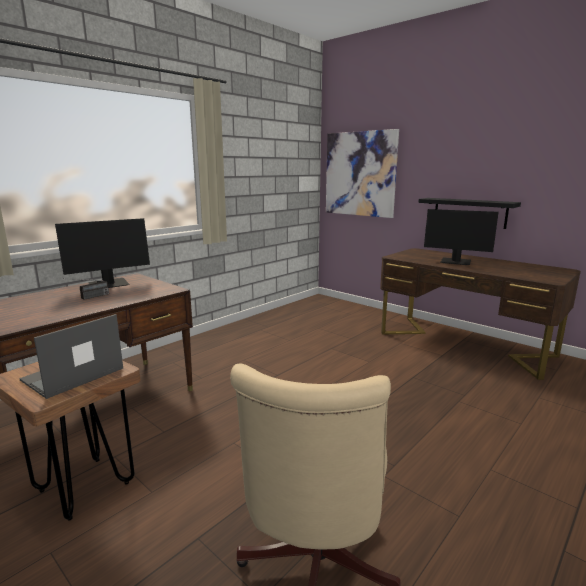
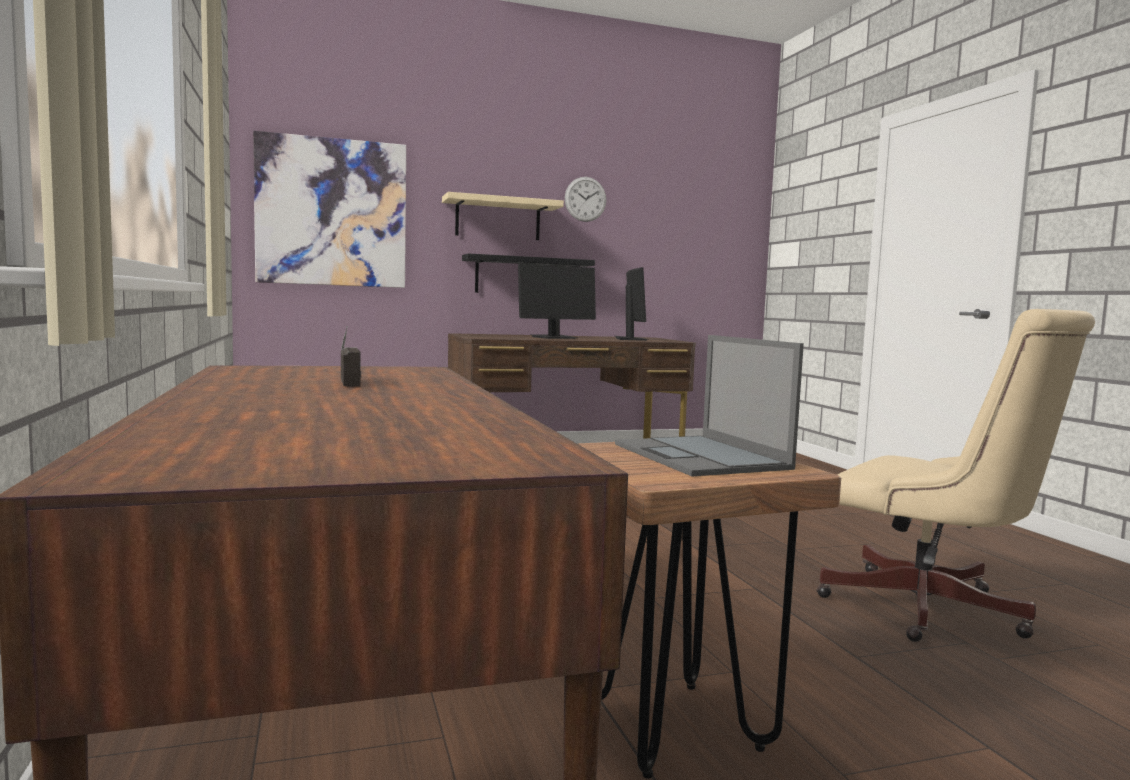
camera: 60 degrees left, 10 degrees down
(109, 284) = (268, 375): monitor -> monitor (630, 339)
(454, 172) = (498, 219): none -> beige shelf
(527, 151) = (585, 199): none -> wall clock

